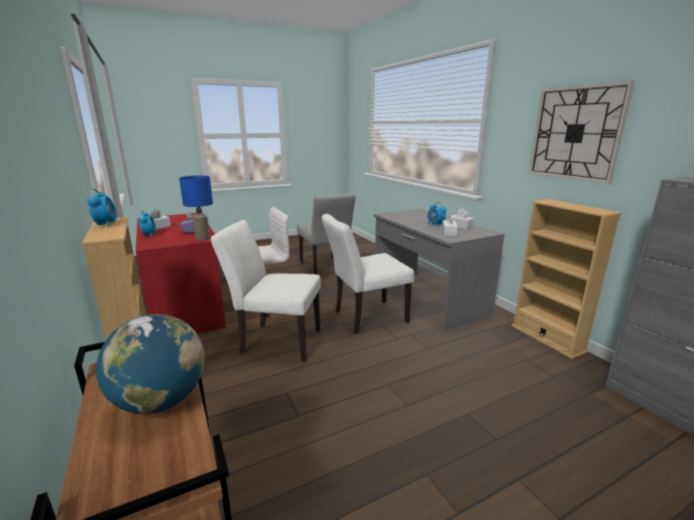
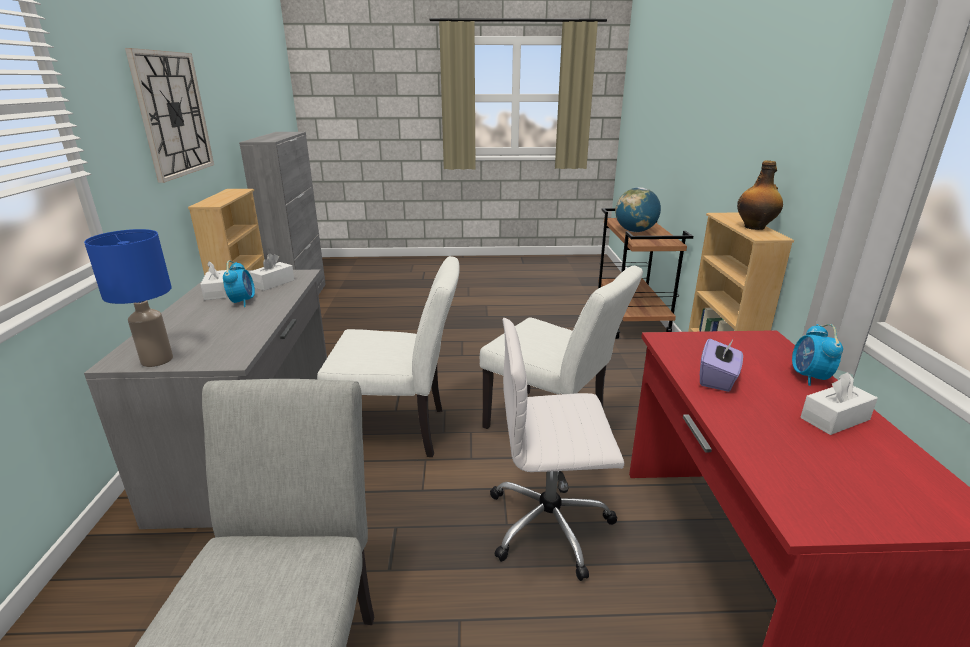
camera: 155 degrees left, 5 degrees up
(106, 225) = (755, 227): alarm clock -> bottle
(202, 238) = (677, 342): blue table lamp -> blue table lamp (158, 360)

